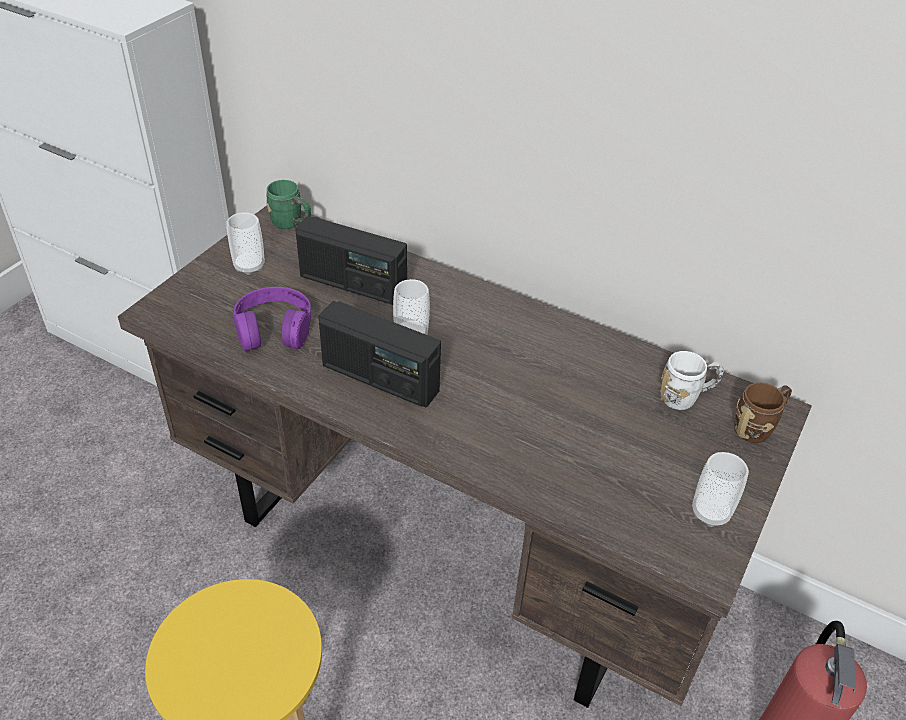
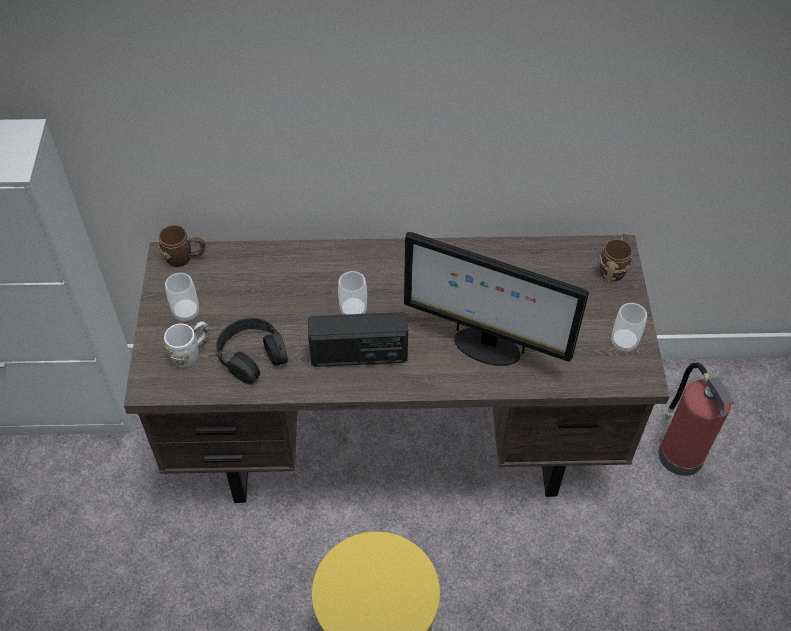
camera: 30 degrees left, 10 degrees up
(274, 328) = (252, 355): purple headphones -> black headphones
(291, 224) = (185, 258): green mug -> brown mug
(353, 284) = (277, 289): radio -> none
(528, 435) = (485, 347): none -> monitor
(686, 397) = (560, 267): white mug -> white mug (191, 353)

